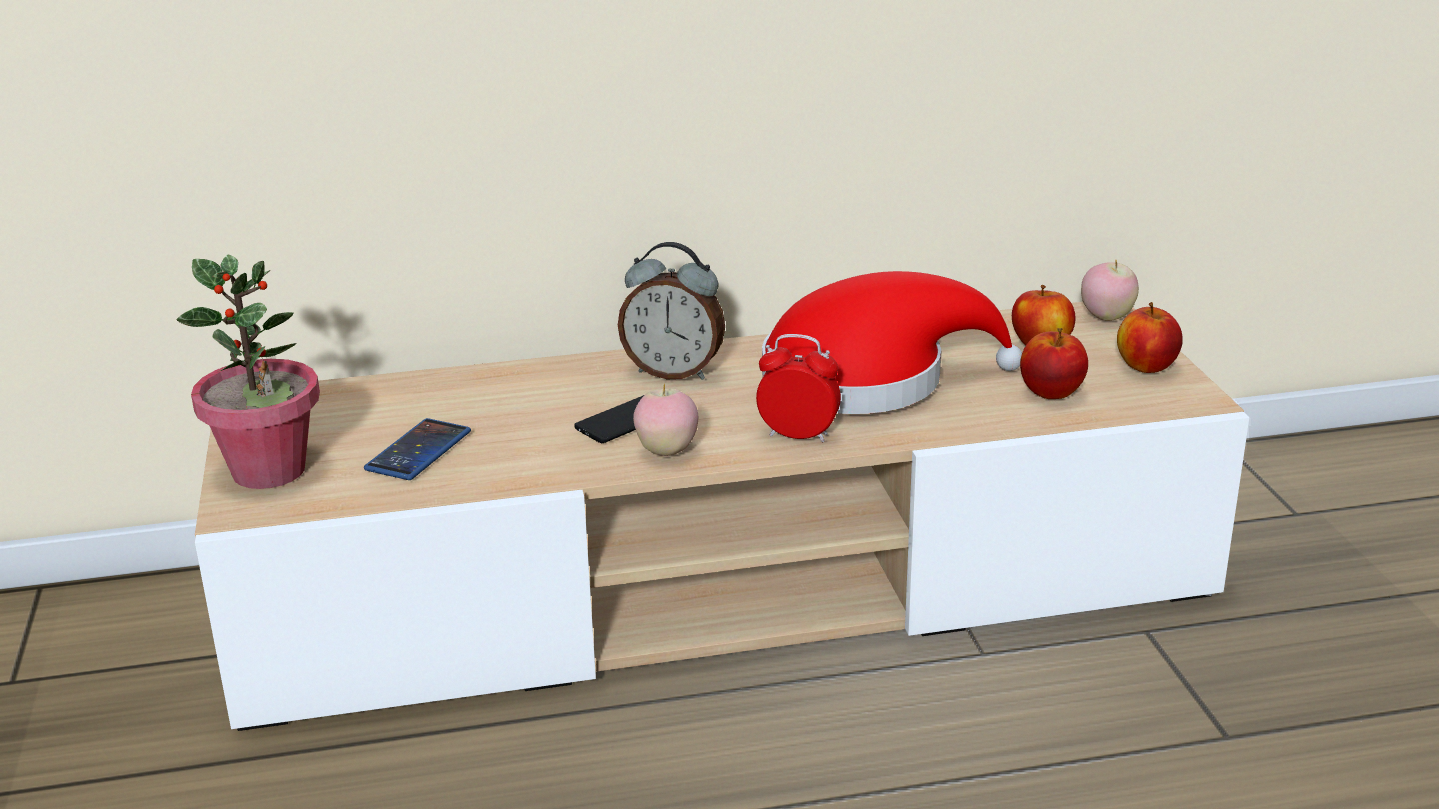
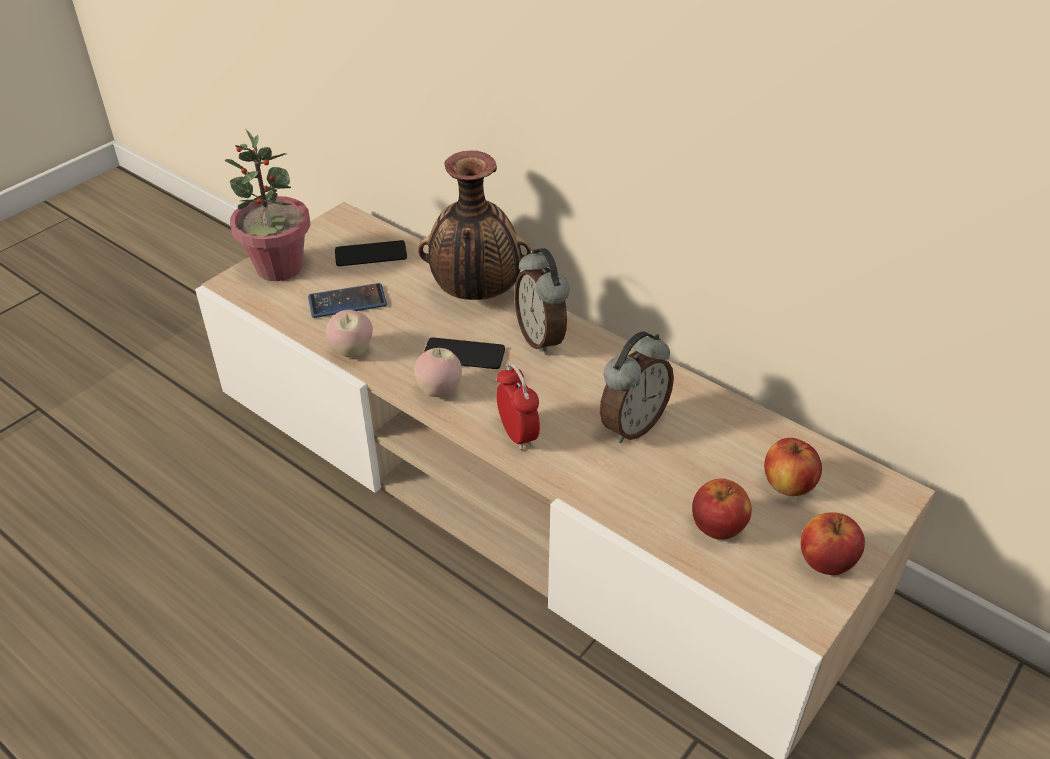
camera: 50 degrees right, 15 degrees up
(357, 409) = (371, 254): none -> phone
(541, 378) = (476, 293): none -> vase
(868, 378) = (631, 425): red hat -> alarm clock
(1106, 317) = (883, 499): apple -> apple (352, 351)

